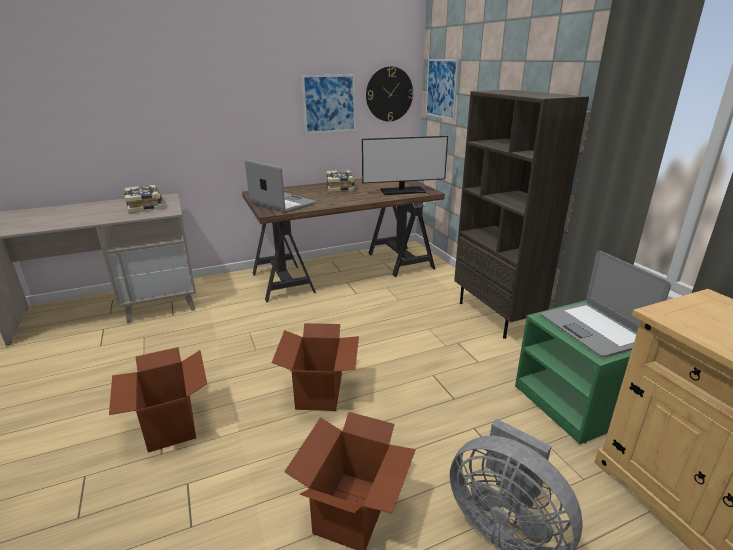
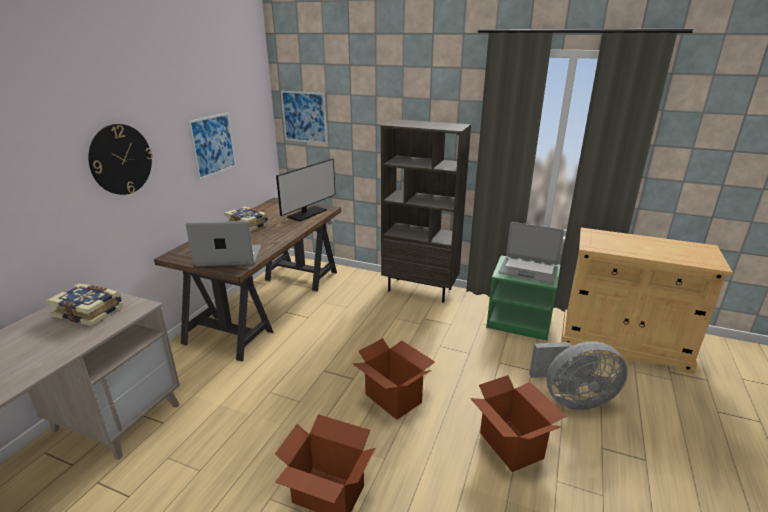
camera: 45 degrees left, 0 degrees up
(389, 94) = (254, 126): wall clock -> wall clock (120, 159)

